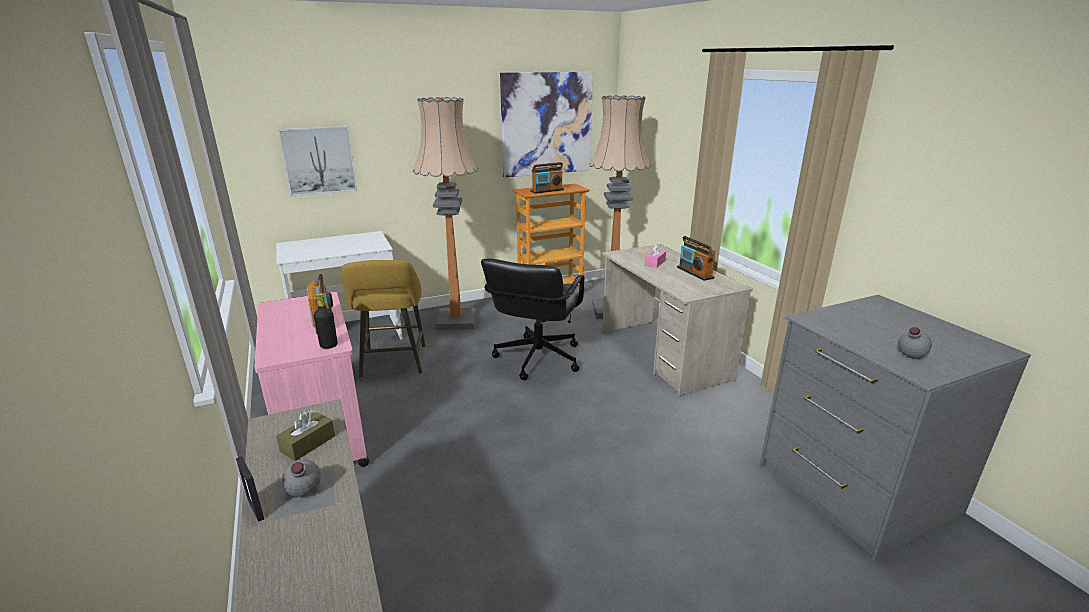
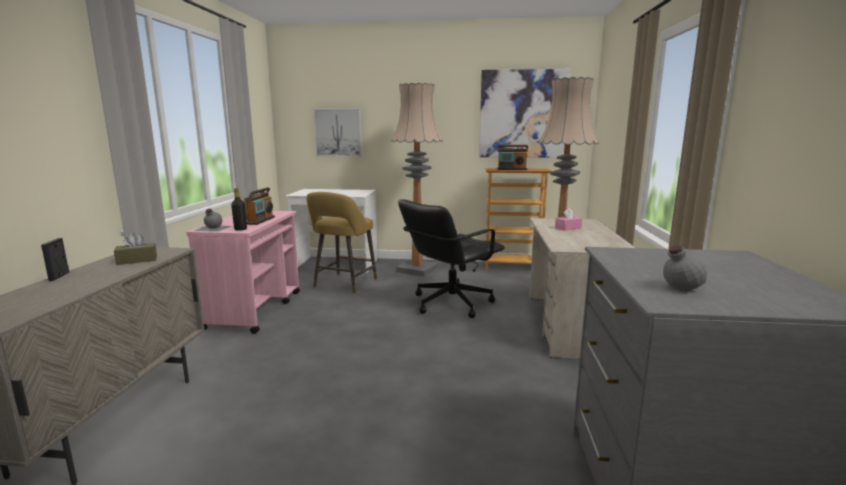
camera: 30 degrees right, 10 degrees down
(303, 494) = (89, 277): grey bottle -> grey bottle (212, 228)
(695, 273) = (597, 237): radio -> none

